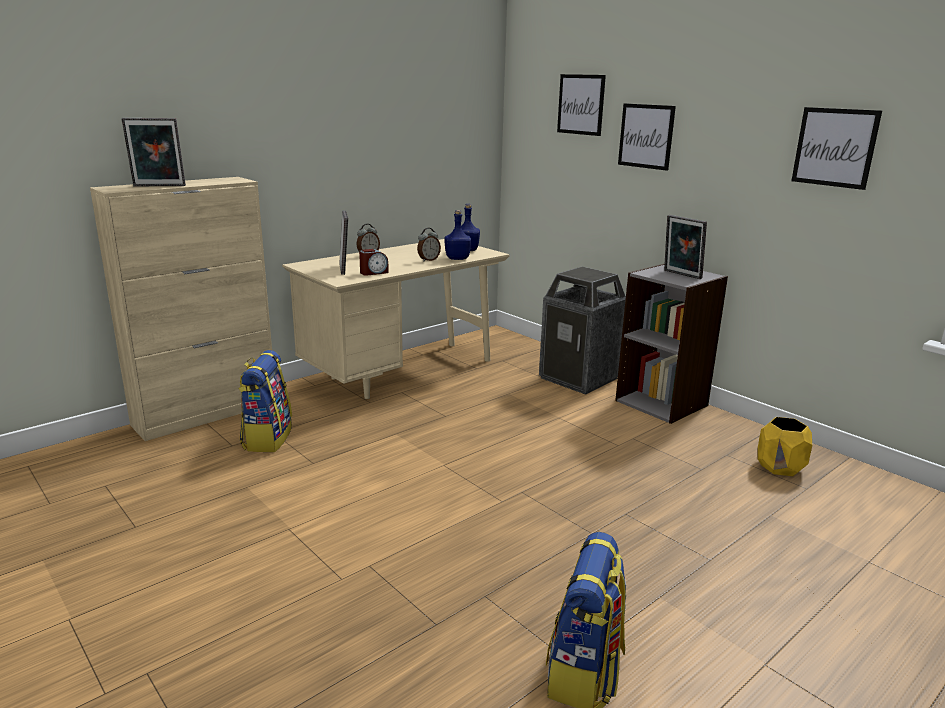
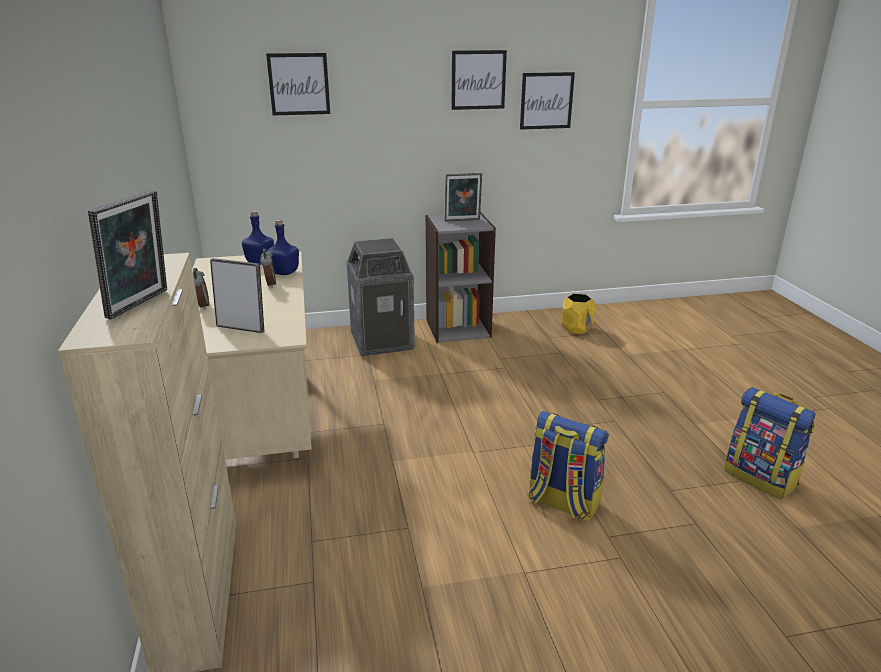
camera: 60 degrees left, 5 degrees up
(267, 438) = (321, 549): backpack -> backpack (562, 503)
(373, 272) = (279, 317): alarm clock -> none
(646, 136) = (383, 108): picture -> picture (478, 80)

